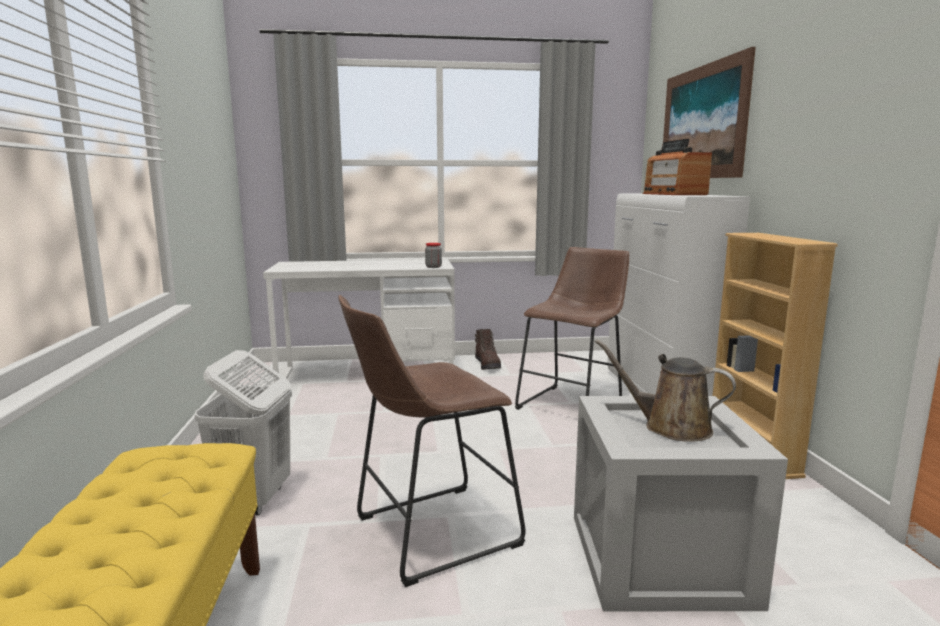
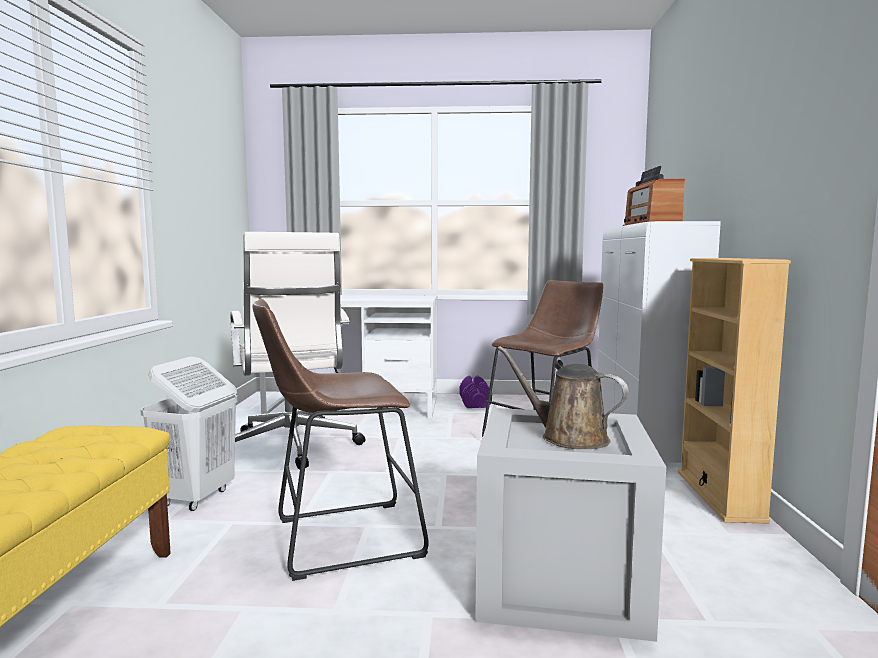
camera: 10 degrees right, 5 degrees down
(327, 429) = (292, 447): none -> white office chair
(433, 267) = (414, 299): jar -> none
(488, 365) = (475, 403): brown boot -> purple dumbbell
(702, 122) = (686, 152): picture -> none

